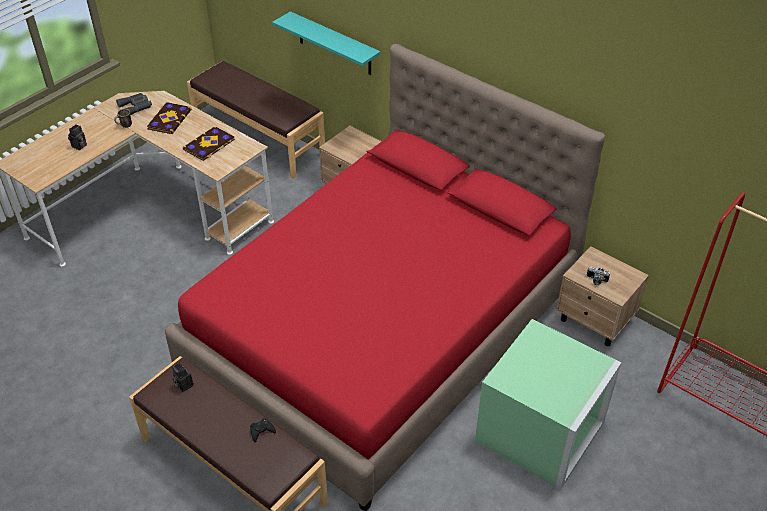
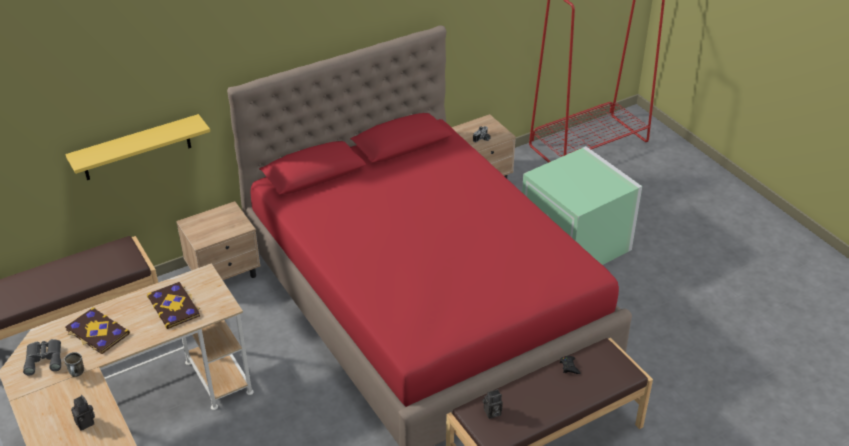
camera: 70 degrees left, 5 degrees down
(334, 44) = (136, 148): turquoise shelf -> yellow shelf

